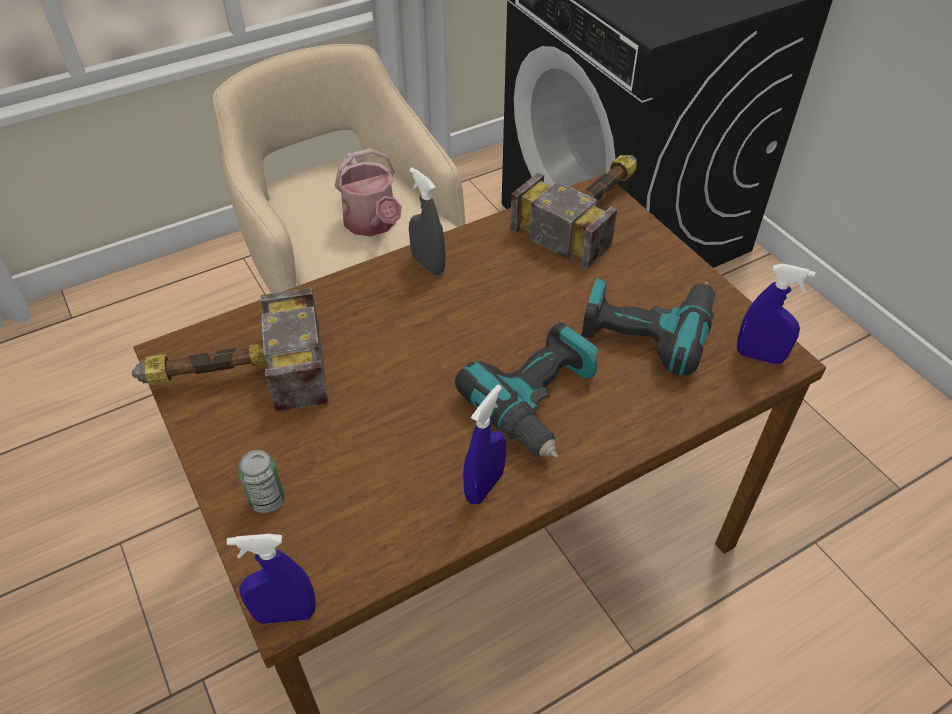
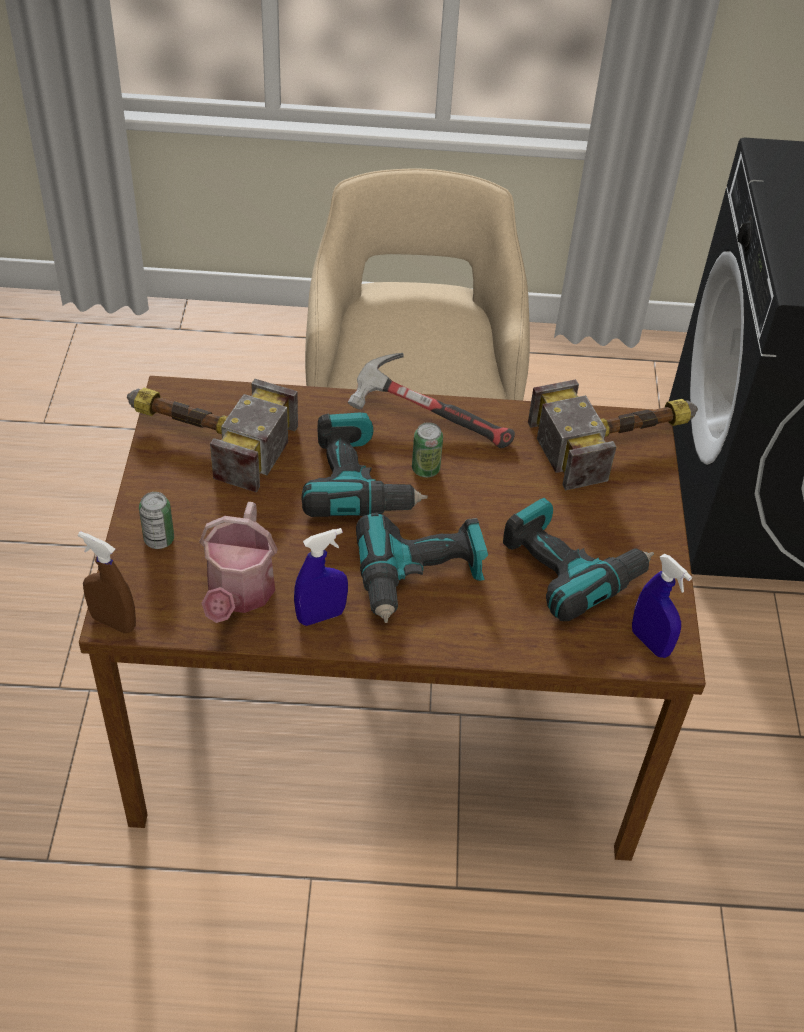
camera: 30 degrees right, 0 degrees up
(285, 614) = (113, 622): blue spray bottle -> brown spray bottle
(373, 224) = (424, 361): watering can -> watering can (238, 595)
(414, 346) = (359, 482): none -> power drill
(428, 265) = (428, 419): grey spray bottle -> hammer
(462, 307) = (425, 469): none -> can

